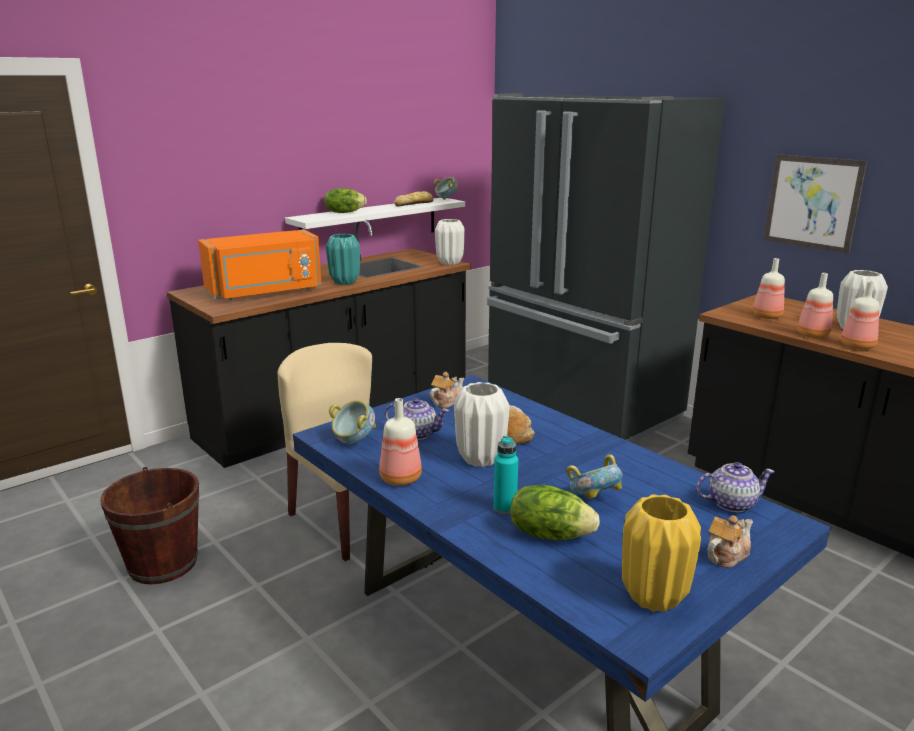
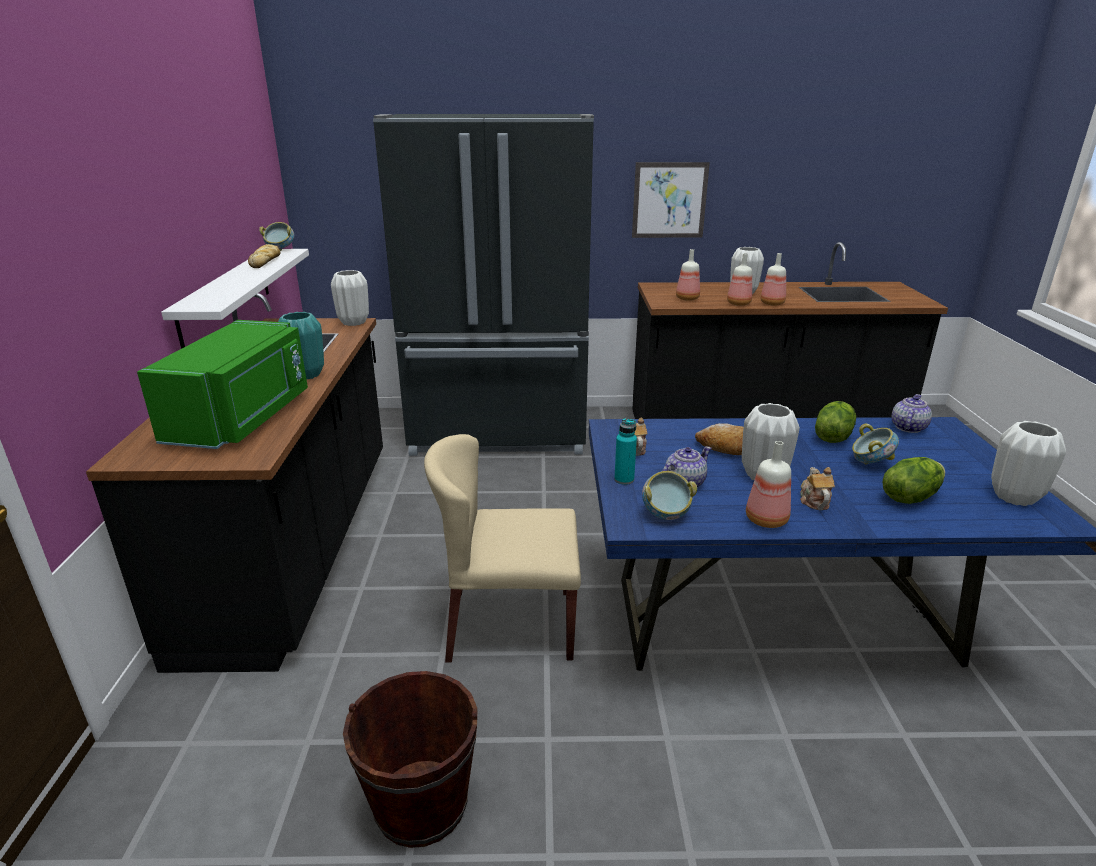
camera: 50 degrees left, 5 degrees up
(265, 292) = (243, 418): orange microwave -> green microwave
(344, 212) = (221, 288): lettuce -> lettuce (832, 437)
(505, 508) = (856, 497): turquoise bottle -> turquoise bottle (624, 479)
(654, 597) = (1014, 497): yellow vase -> white vase
(726, 555) = (973, 456): teapot -> teapot (814, 501)

